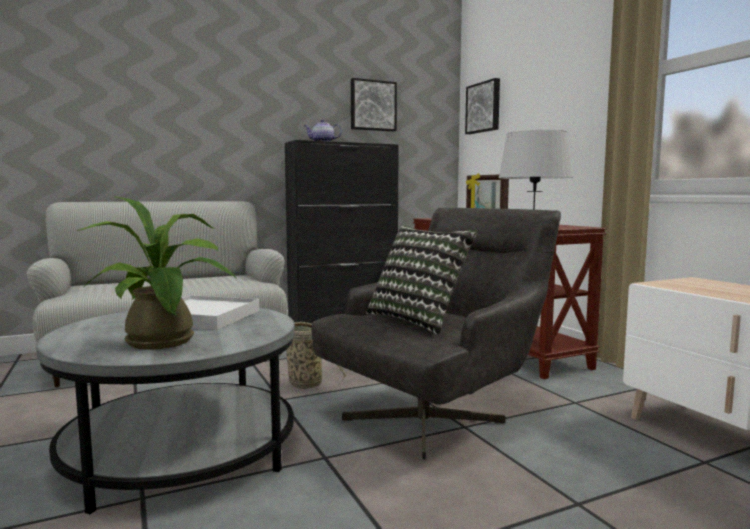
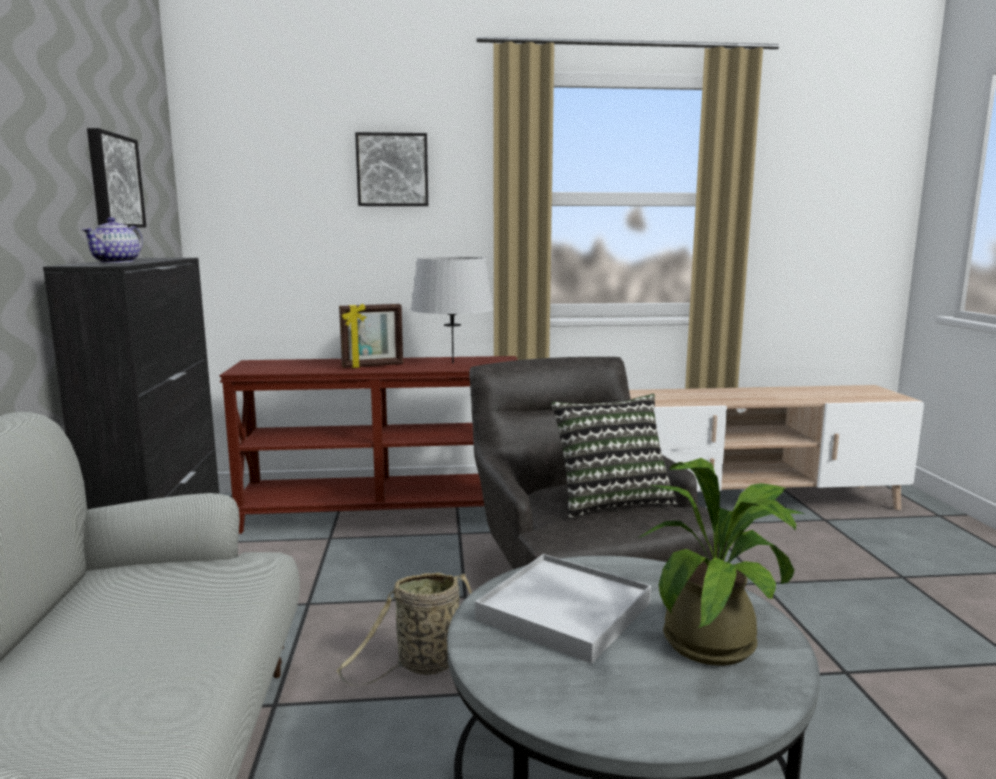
camera: 70 degrees left, 5 degrees up
(484, 107) = (247, 194): picture -> picture (392, 170)

